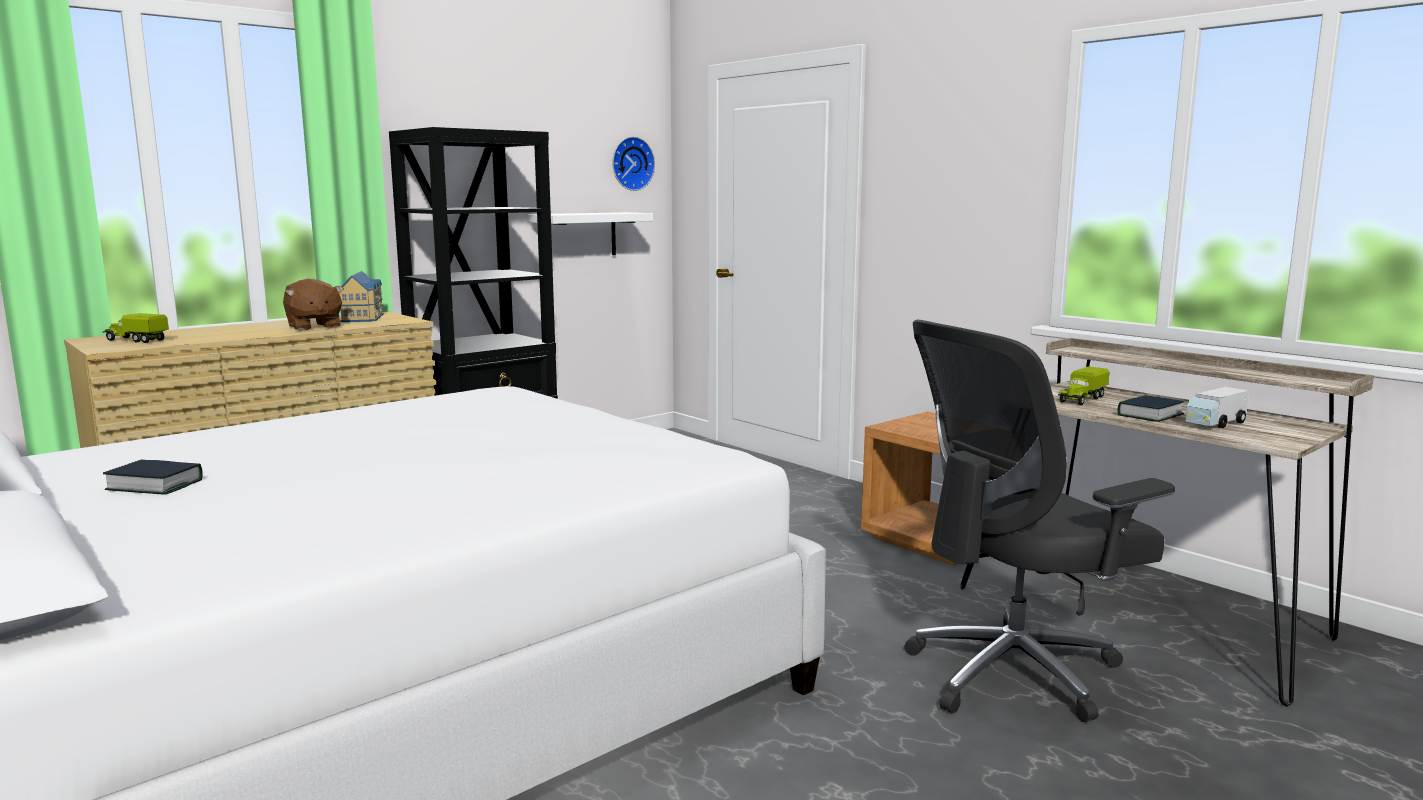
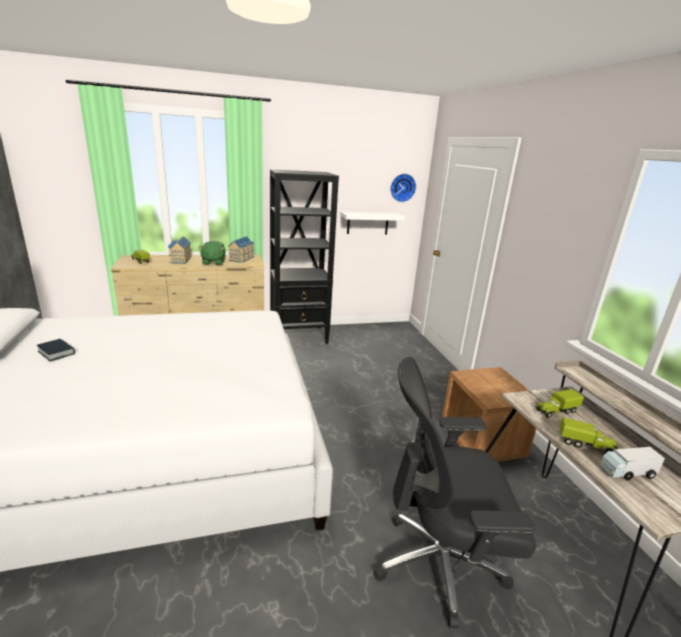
camera: 25 degrees right, 10 degrees up
(228, 331) = (180, 259): none -> toy house
(313, 327) = (213, 262): brown plush toy -> green plush toy
(1149, 415) = (586, 445): book -> toy truck

